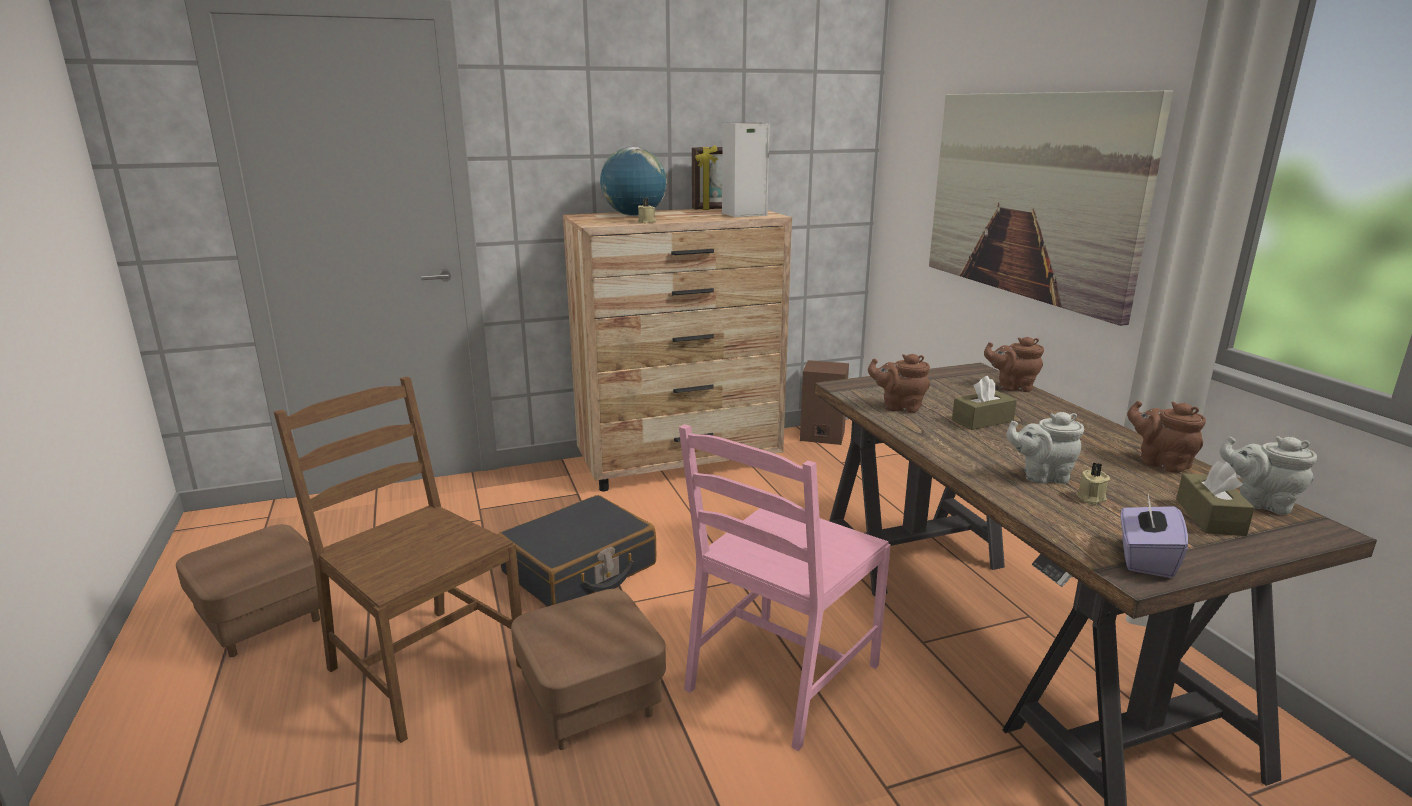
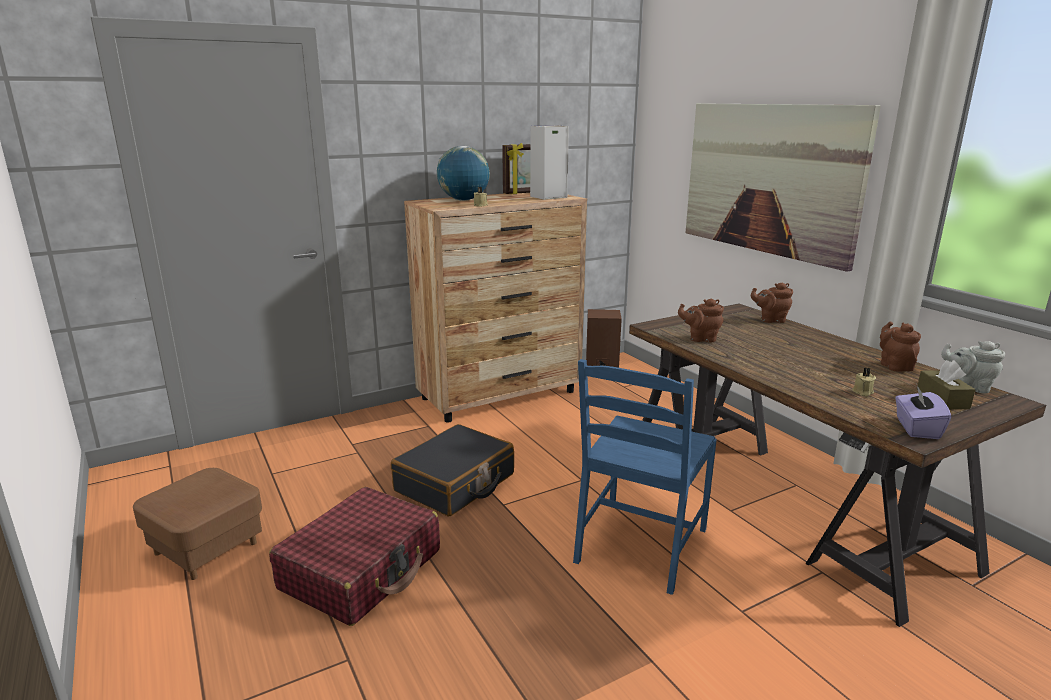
camera: 10 degrees left, 0 degrees up
(423, 668) = (362, 569): brown chair -> red suitcase
(591, 701) = (506, 579): brown ottoman -> none
(781, 677) = (640, 545): pink chair -> blue chair
(982, 421) = (763, 345): brown tissue box -> none
(1041, 476) = (823, 380): grey teapot -> none
(1160, 463) = (894, 365): brown teapot -> brown teapot turned 45 degrees clockwise

